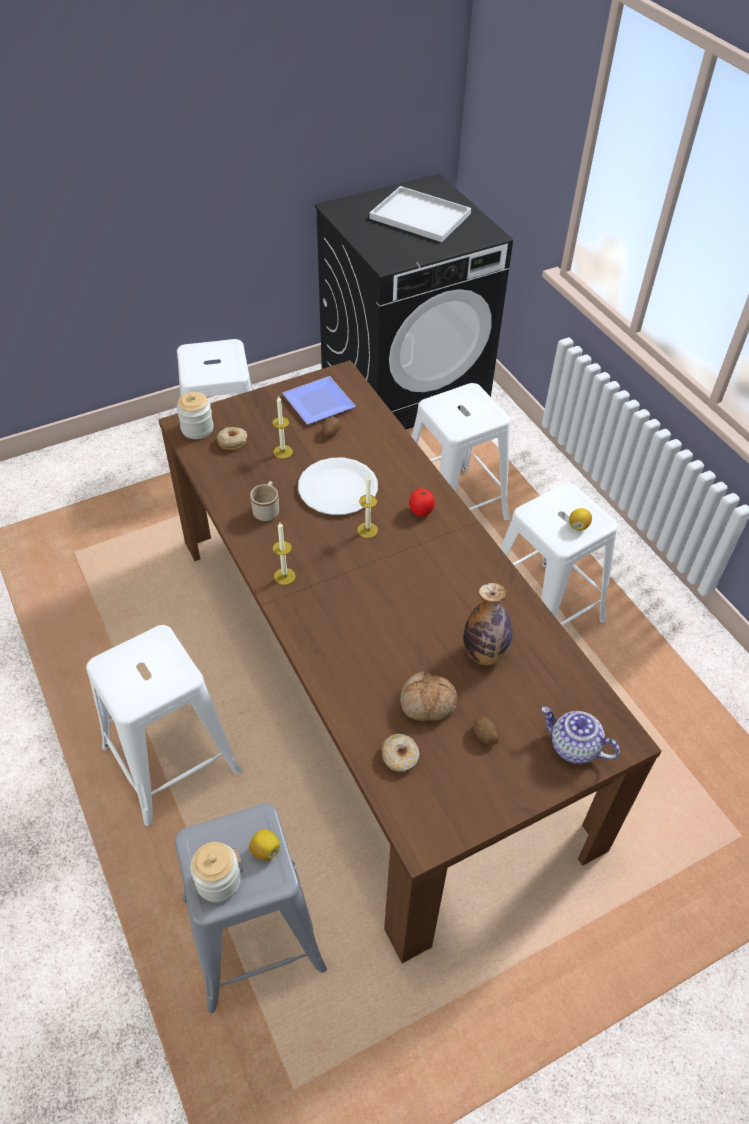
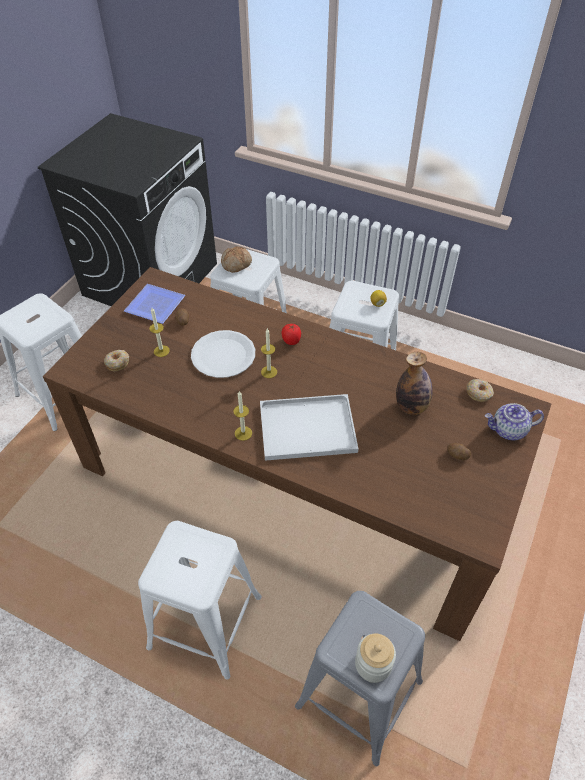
camera: 35 degrees left, 0 degrees up
(197, 429) = (81, 367): jar -> none
(265, 850) = (383, 621): lemon -> none
(267, 509) = (188, 396): beige mug -> none
(400, 756) = (424, 501): donut -> donut (479, 393)
(418, 216) = (123, 146): white tray -> white tray (305, 429)
(427, 703) = (408, 458): bread -> bread (237, 264)

